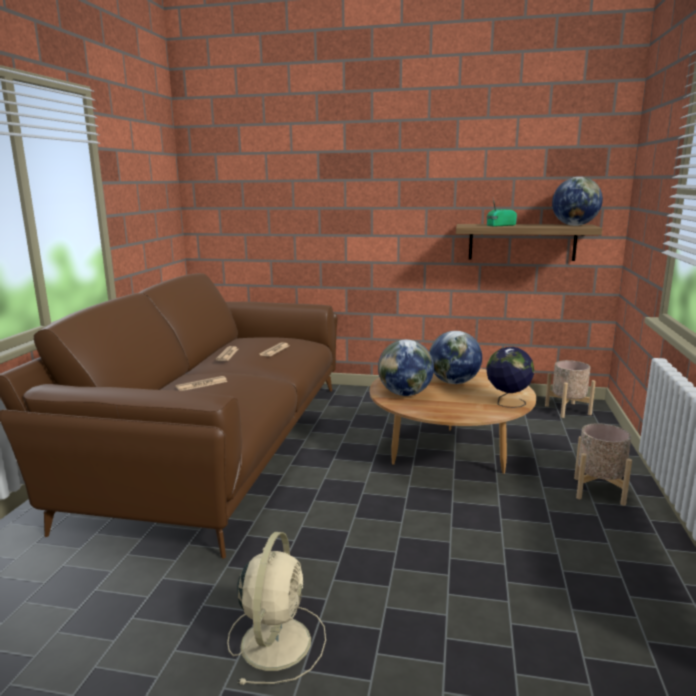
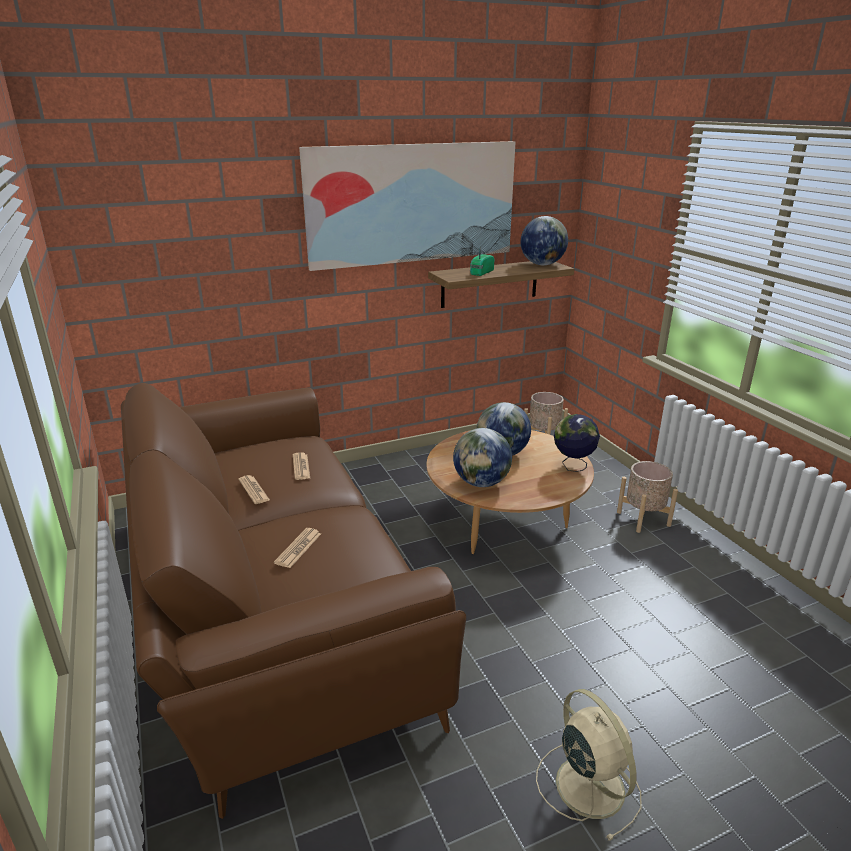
camera: 35 degrees left, 10 degrees up
(444, 162) = (413, 204): none -> picture

